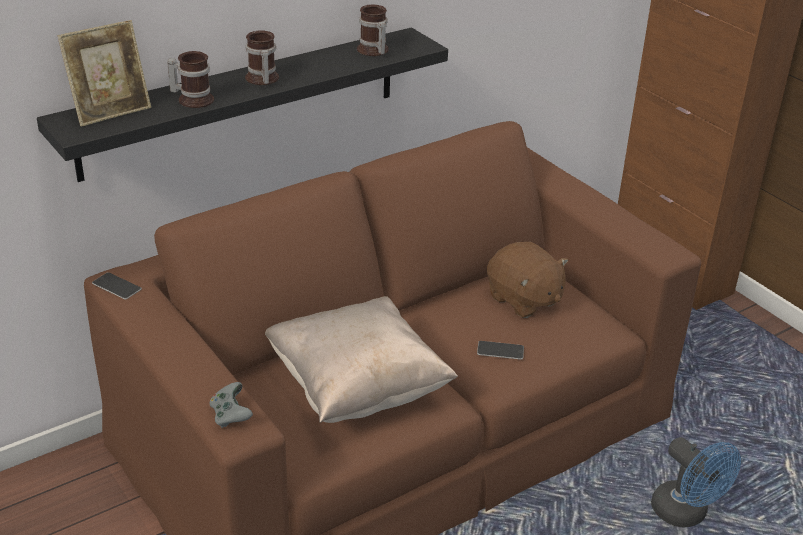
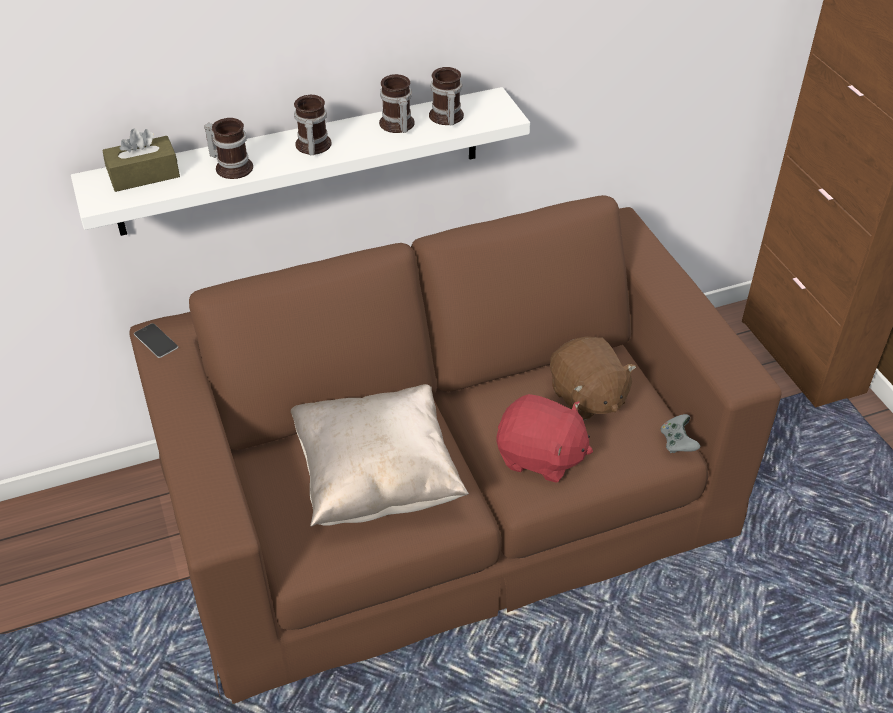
camera: 15 degrees right, 10 degrees up
(111, 112) = (144, 175): picture frame -> brown tissue box
(230, 415) = (212, 514): grey game controller -> grey game controller (677, 442)
(242, 102) = (301, 161): black shelf -> white shelf
(331, 59) = (396, 125): none -> mug
(500, 350) = (540, 457): phone -> red plush toy
(686, 514) = (719, 654): blue fan -> none

